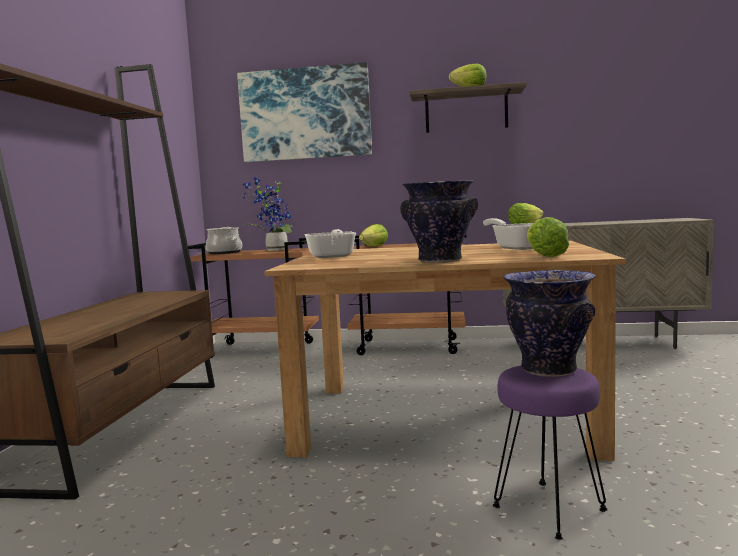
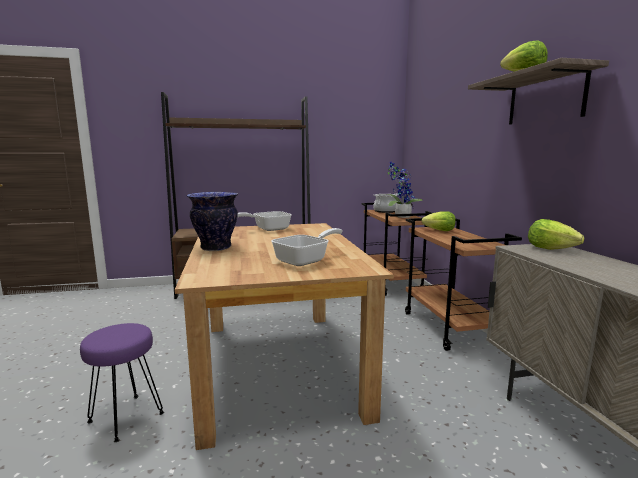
camera: 70 degrees right, 5 degrees up
(305, 114) = (443, 109): picture -> none
(545, 256) = (221, 268): lettuce -> none
(548, 370) = (123, 334): vase -> none

